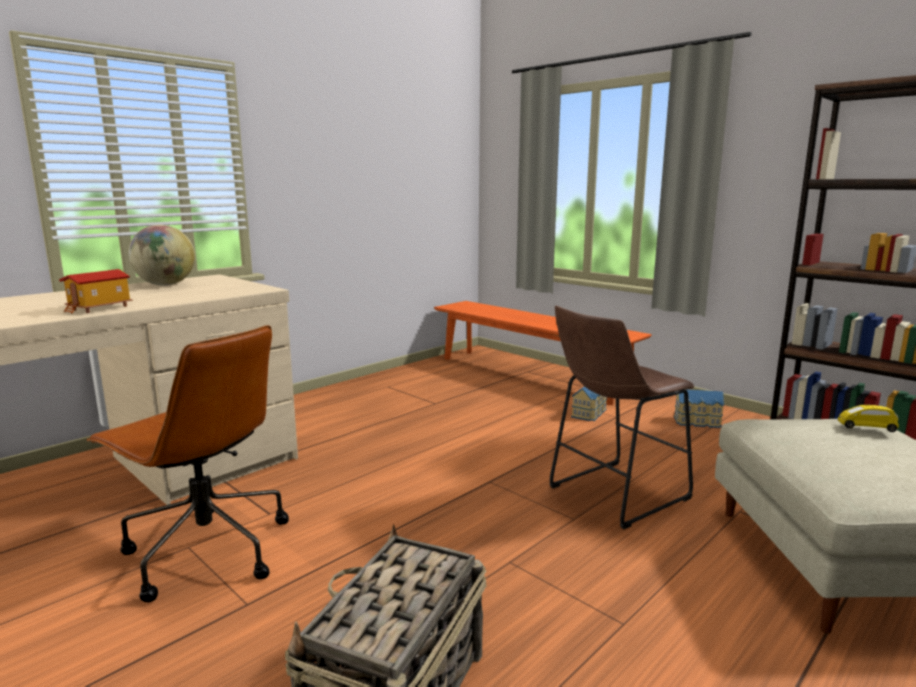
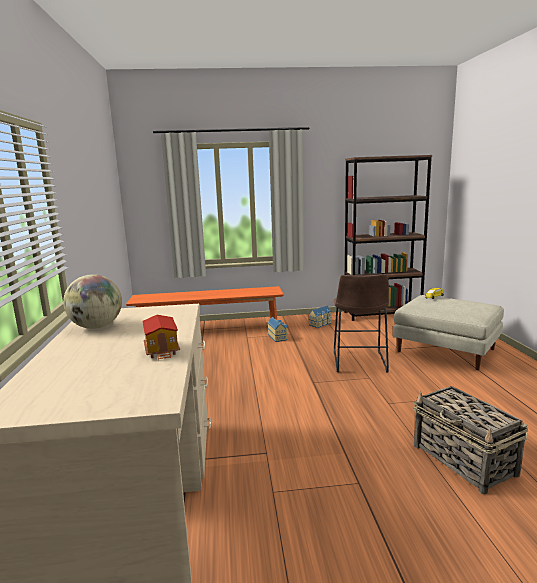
camera: 50 degrees left, 0 degrees up
(206, 550) = (285, 485): brown office chair -> none

